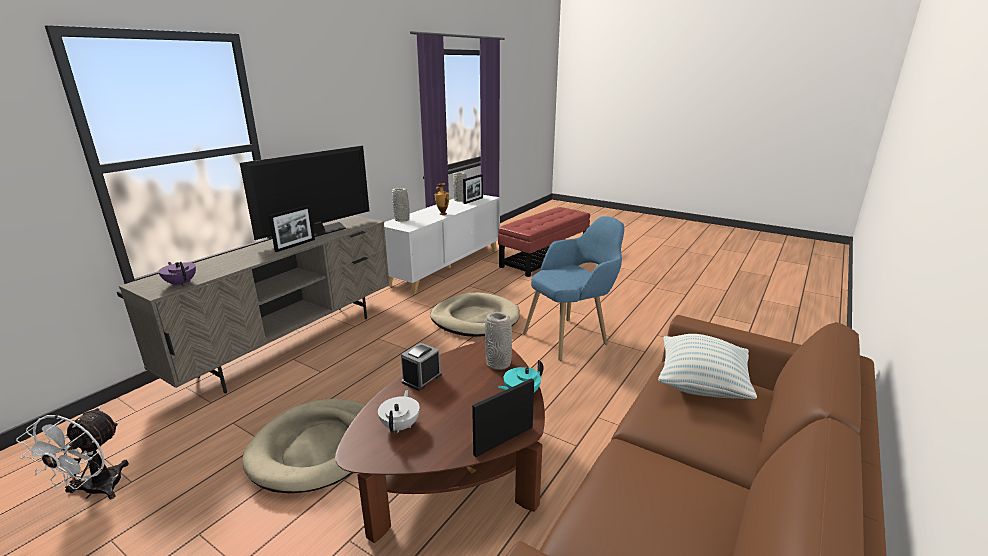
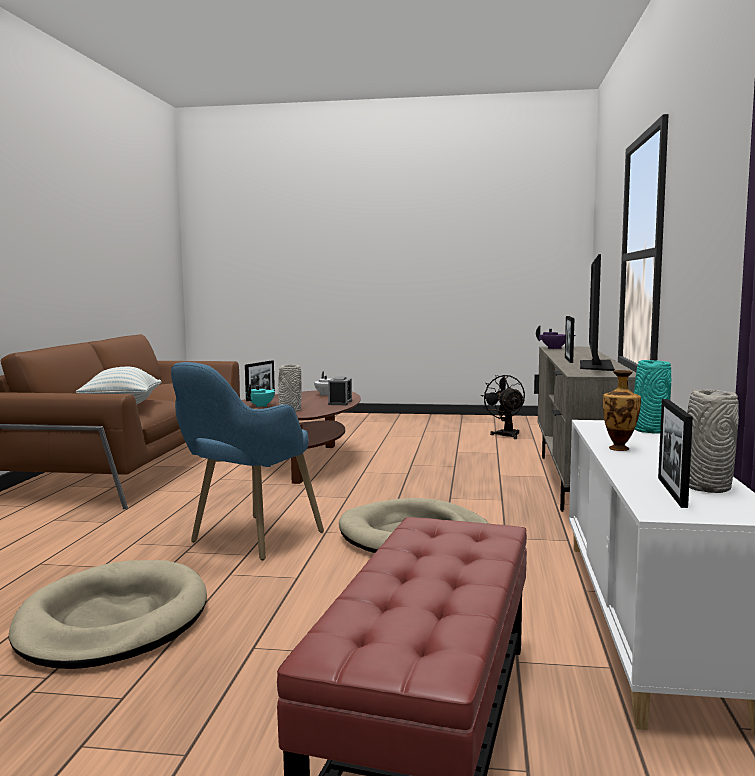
camera: 155 degrees right, 15 degrees down
(95, 491) = (505, 434): white fan -> black fan
(317, 448) = (415, 455): beige dog bed -> beige dog bed (113, 621)
(402, 220) = (649, 430): grey vase -> turquoise vase

